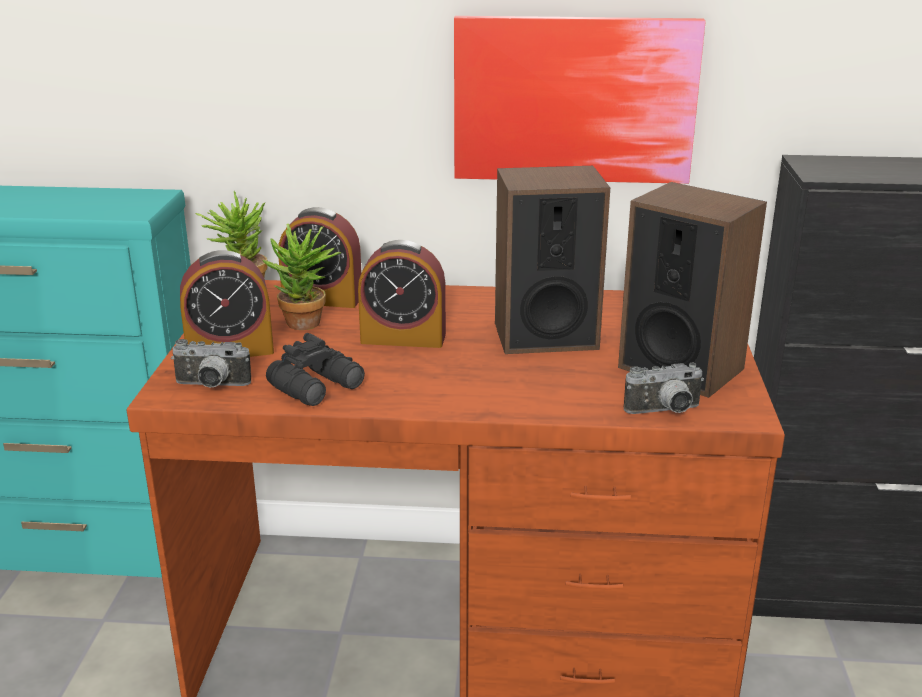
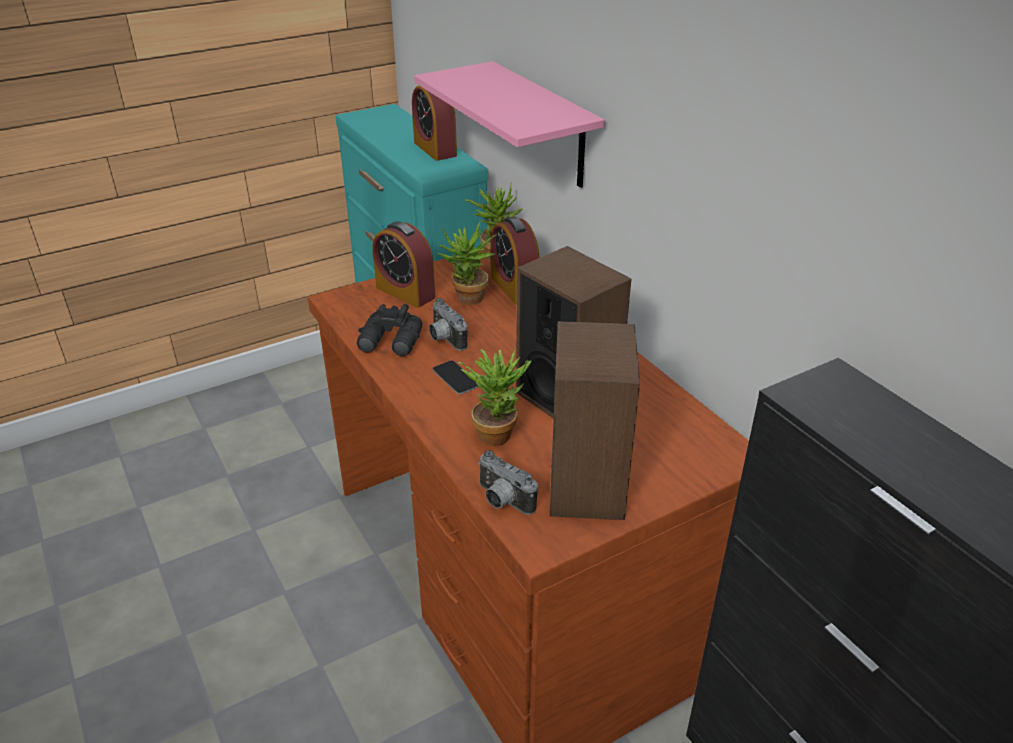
camera: 55 degrees right, 10 degrees up
(211, 386) = (356, 308): camera -> camera (444, 339)
(287, 97) = (543, 125): none -> pink shelf
(403, 338) = (492, 342): alarm clock -> alarm clock (435, 149)
(437, 374) = (455, 378): none -> phone
(556, 381) = (498, 432): none -> potted plant
(574, 100) = (699, 213): picture -> none

